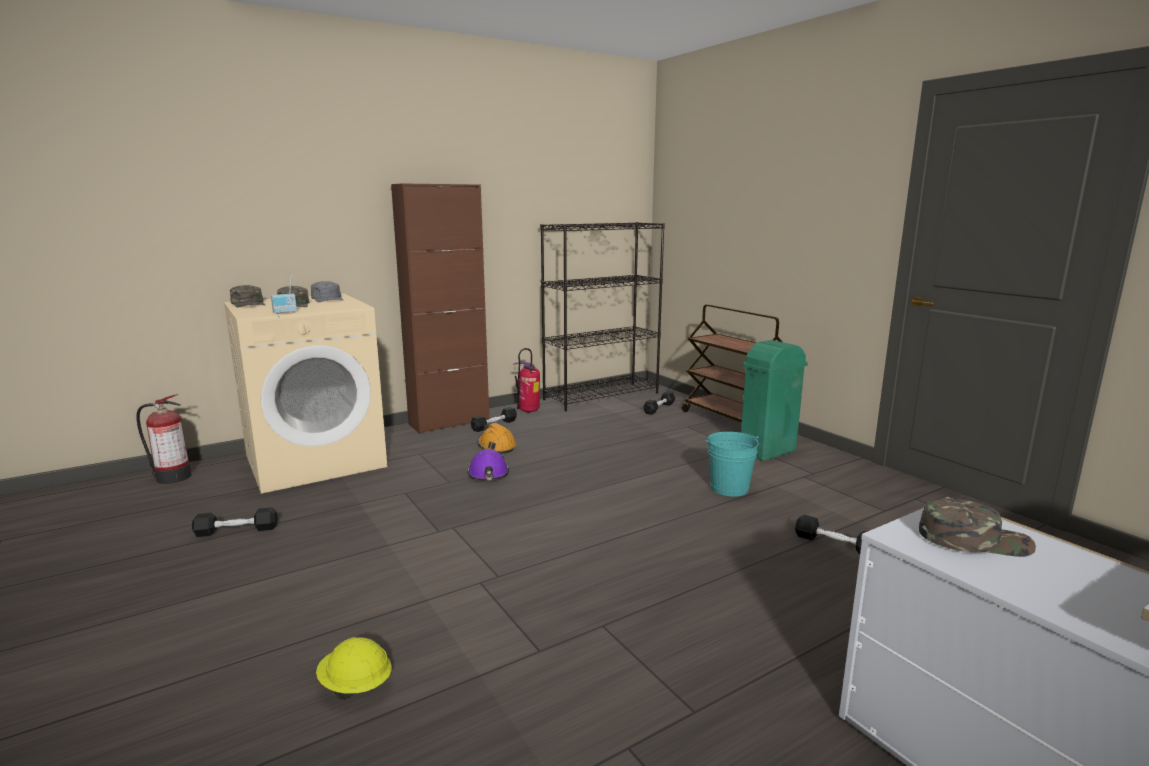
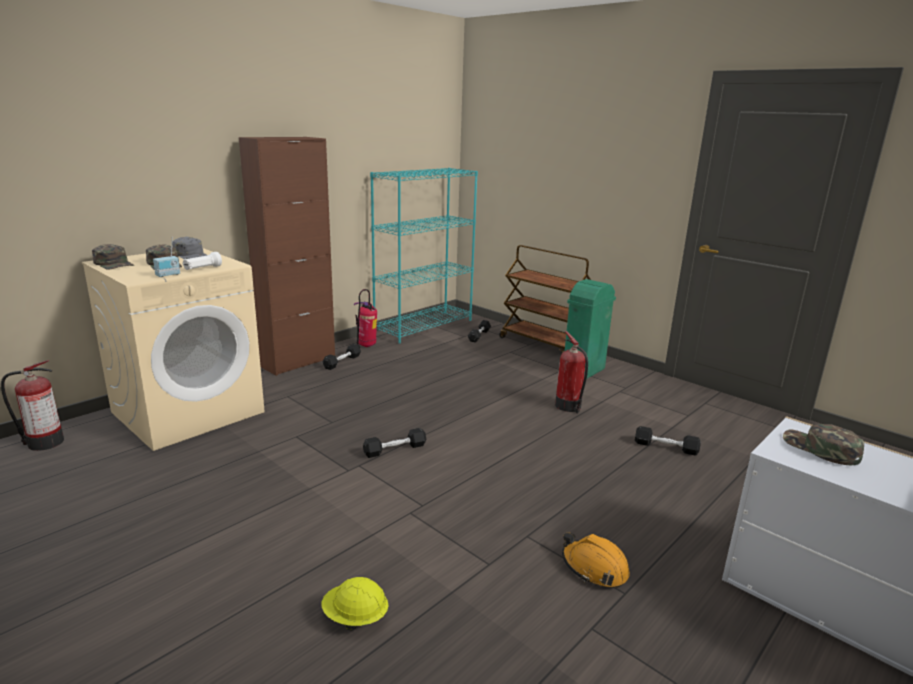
camera: 15 degrees left, 5 degrees up
(236, 530) = (152, 491): black dumbbell -> black dumbbell (395, 449)
(323, 309) = (202, 269): none -> white flashlight
(488, 475) = (363, 412): purple hard hat -> none
(496, 446) = (355, 383): orange hard hat -> orange hard hat (594, 568)
(602, 396) = (424, 326): black bookcase -> turquoise bookcase
(729, 488) = (569, 406): turquoise bucket -> fire extinguisher
(973, 539) = (820, 449): green cap -> green cap turned 120 degrees counterclockwise

